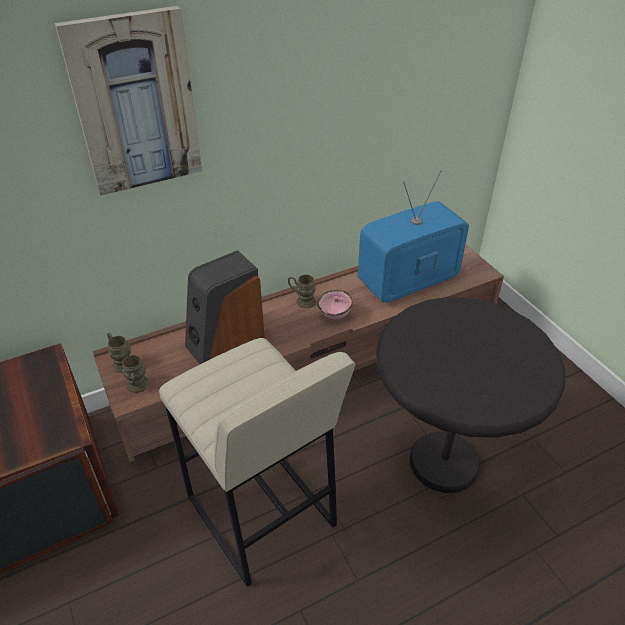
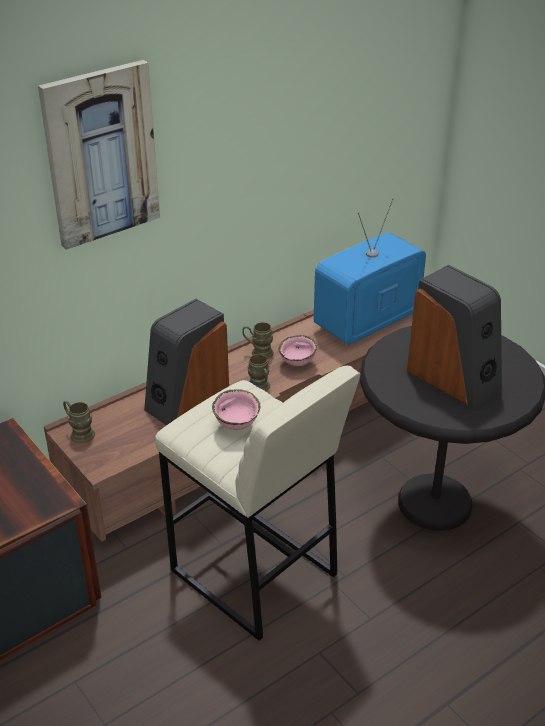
camera: 10 degrees left, 5 degrees down
(138, 387) = (107, 454): brown mug -> brown mug (260, 388)
(237, 389) = (237, 425): none -> pink bowl
(469, 362) = (454, 378): none -> speaker

